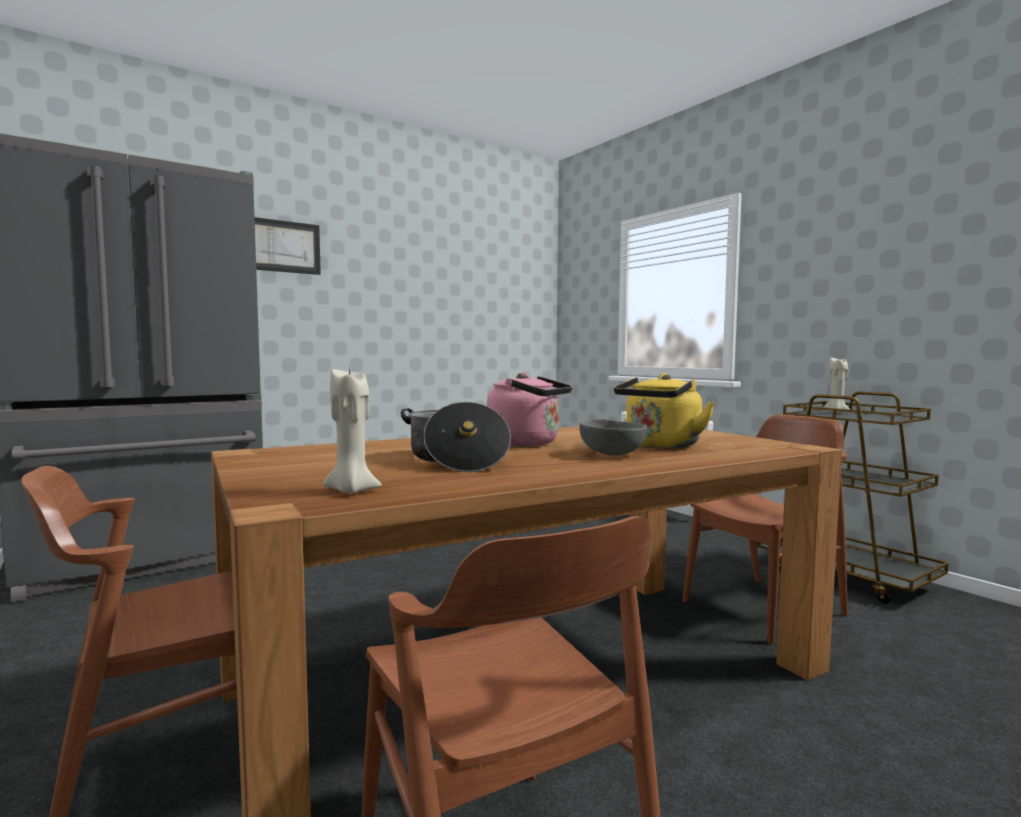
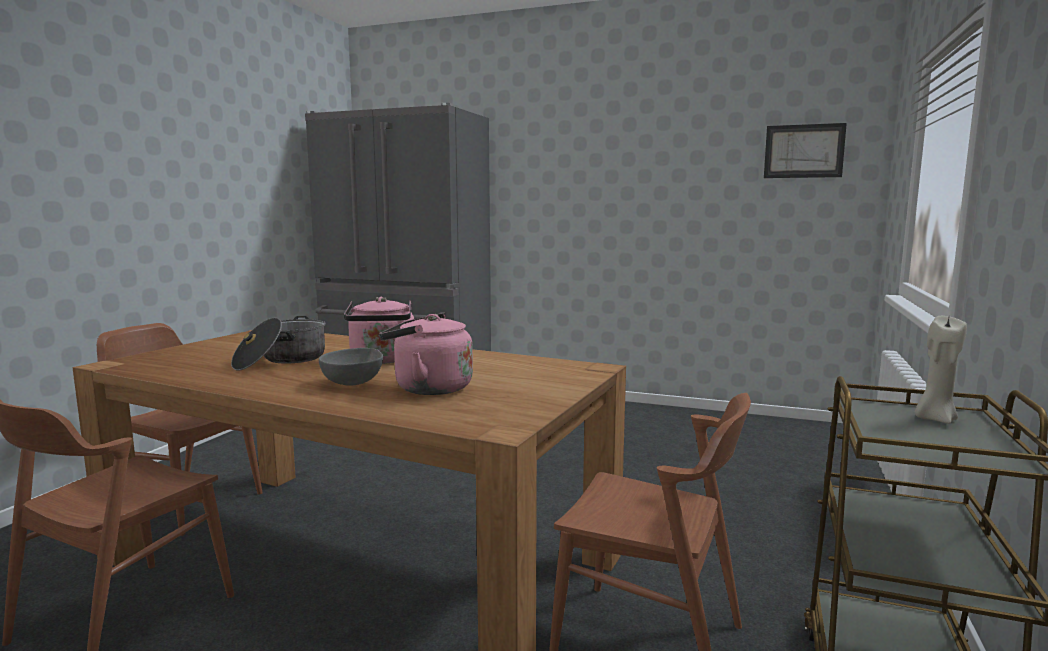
camera: 55 degrees right, 5 degrees up
(284, 246) = (530, 150): picture -> picture (803, 151)
(351, 491) = (158, 364): beige candle -> none
(660, 445) = (428, 388): yellow kettle -> pink kettle

